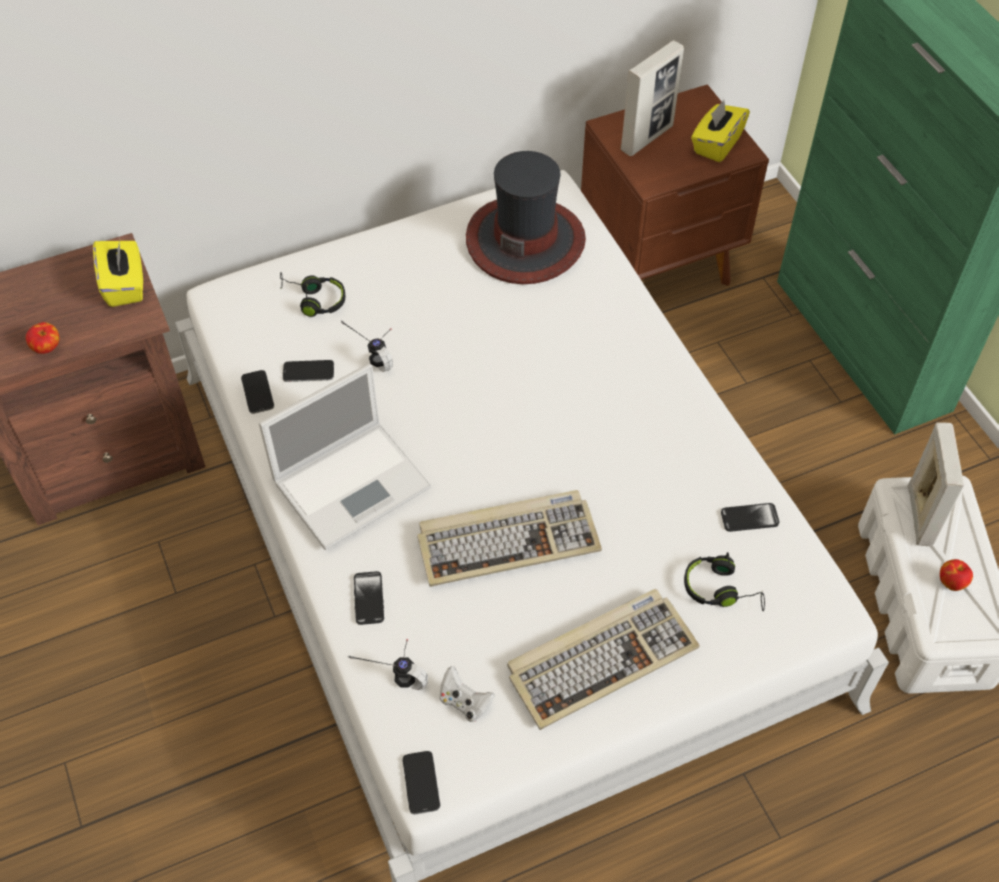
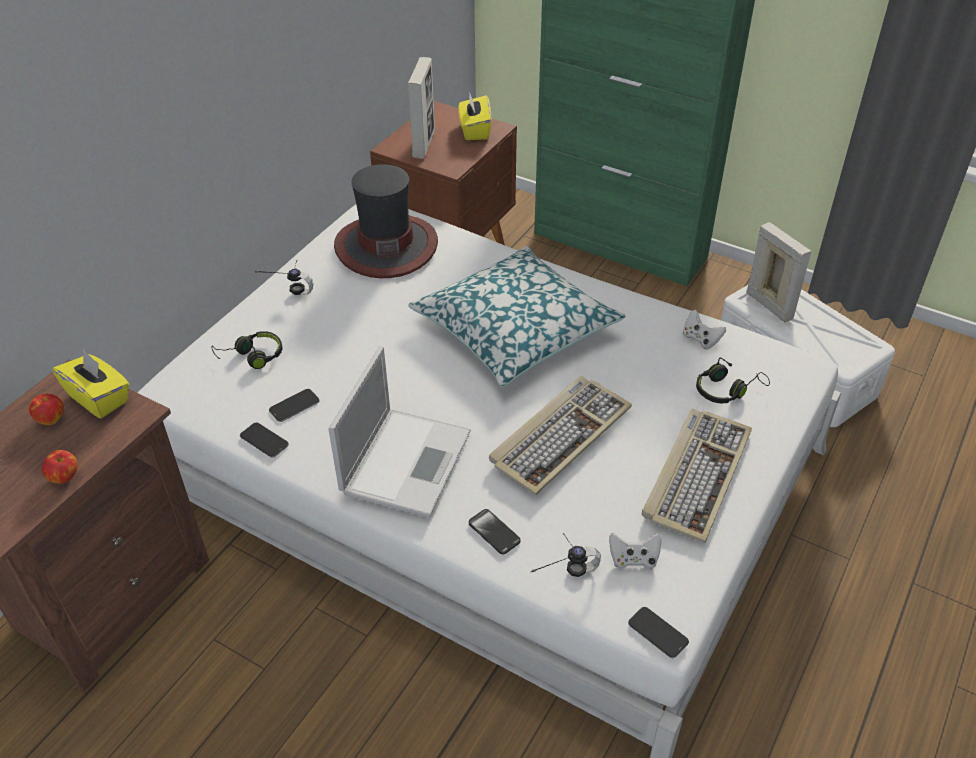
camera: 35 degrees left, 10 degrees down
(376, 352) = (338, 367): headphones -> headphones (290, 287)
(571, 401) = (515, 329): none -> pillow
(749, 518) = (700, 339): phone -> white game controller
(951, 582) = (823, 332): apple -> apple (51, 419)

